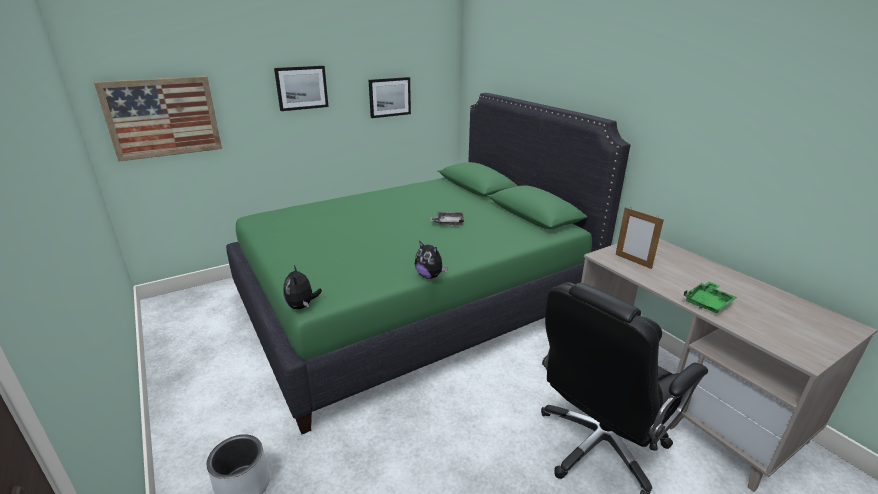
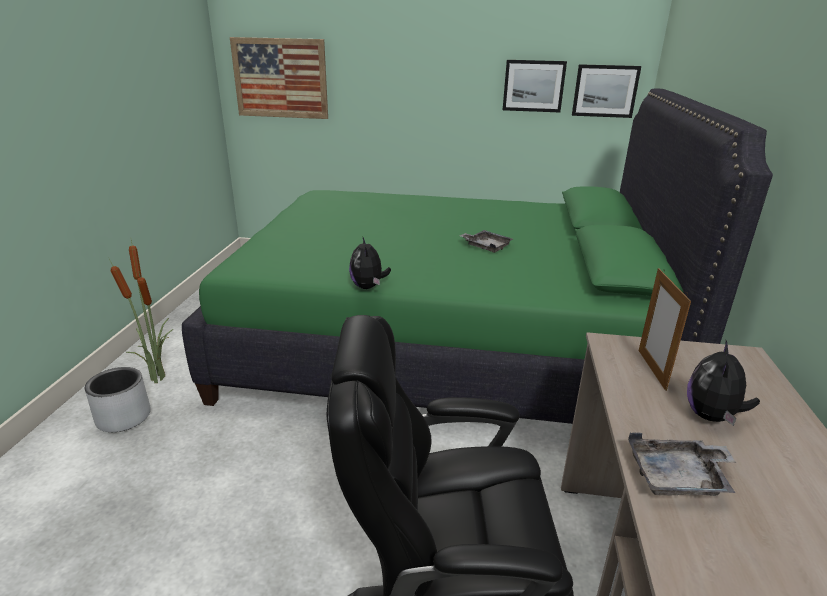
camera: 40 degrees right, 0 degrees up
(225, 439) = (158, 377): none -> potted plant
(301, 88) = (420, 62): picture -> picture (605, 91)
(302, 306) = (223, 268): plush toy -> plush toy (712, 416)
(708, 303) = (678, 478): green tray -> grey tray

